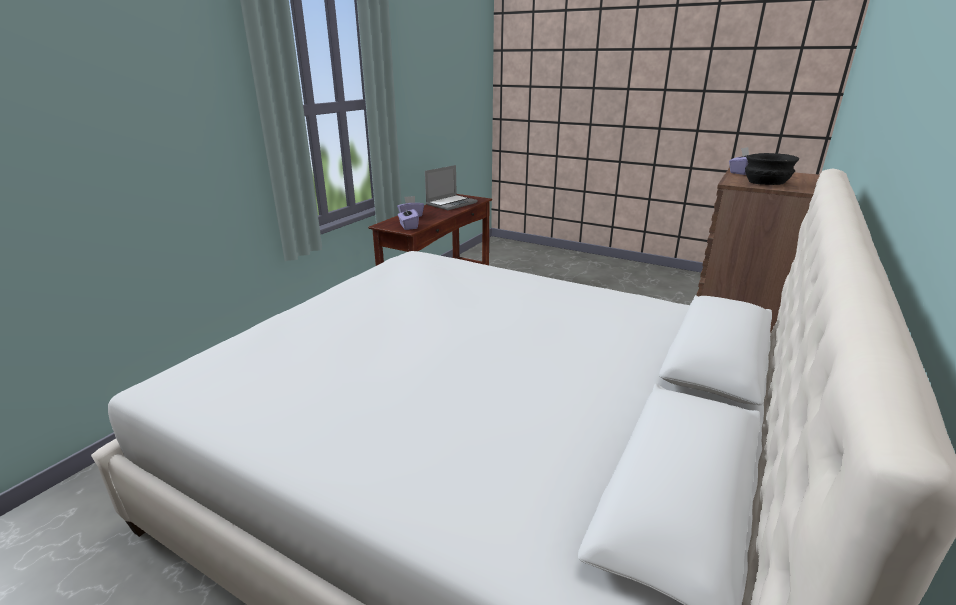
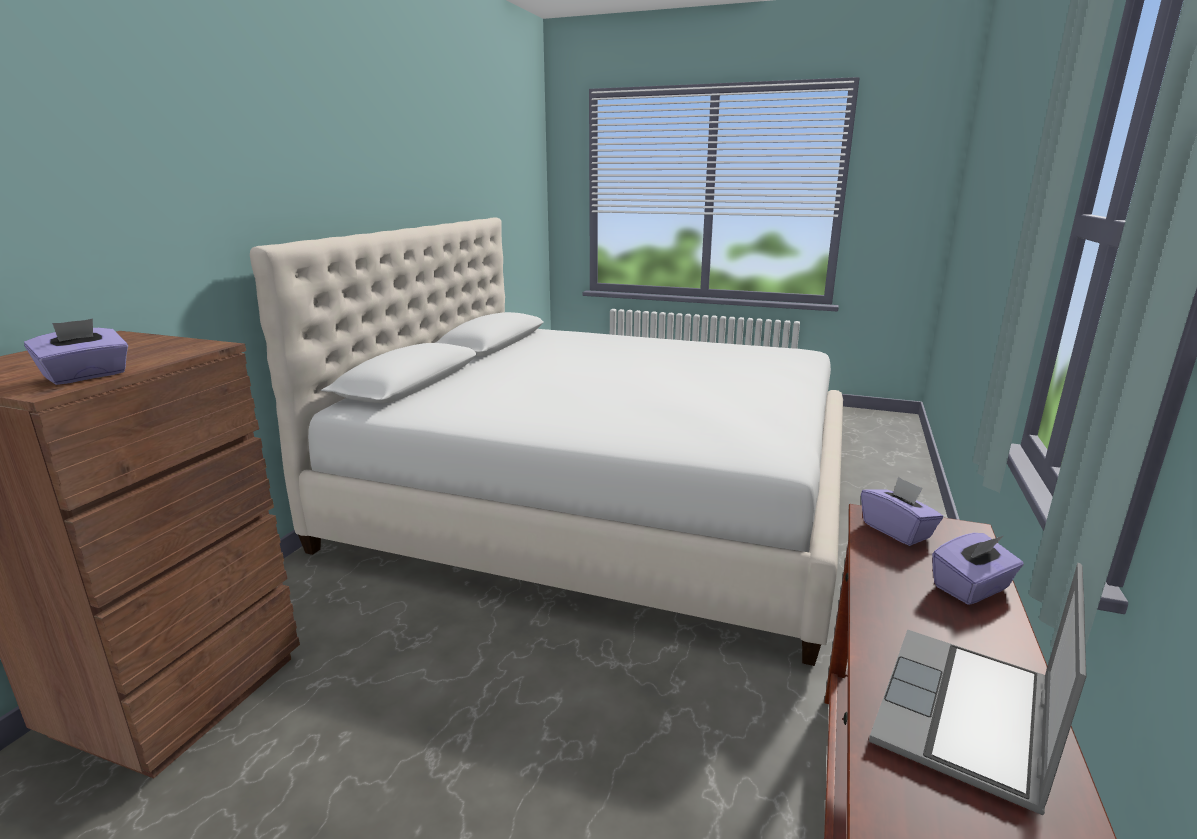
camera: 170 degrees right, 5 degrees down
(766, 183) = (142, 348): black bowl -> none

